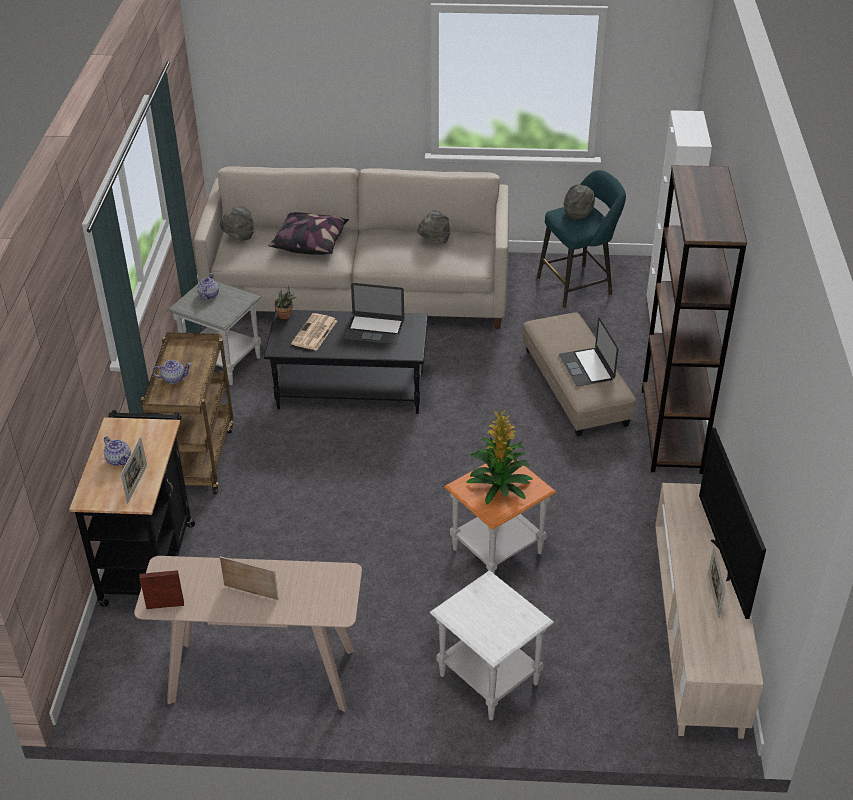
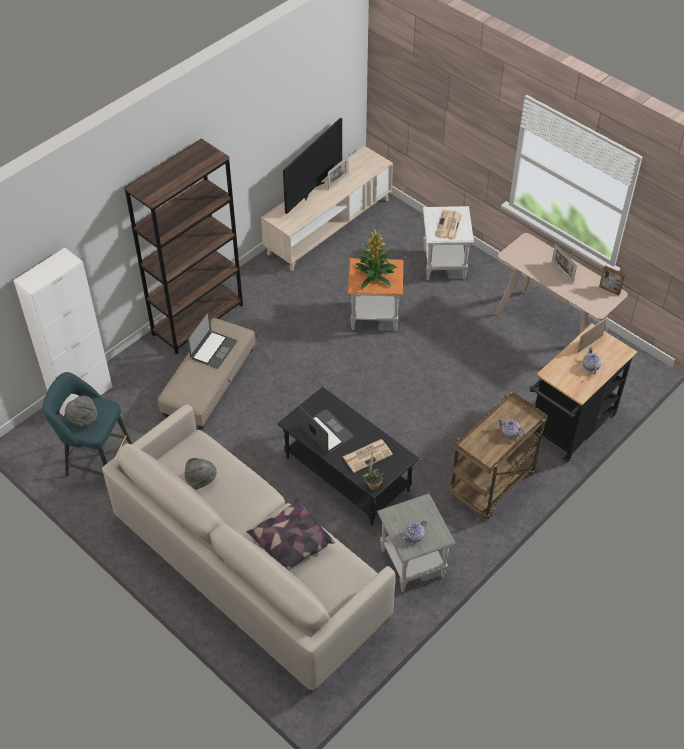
camera: 140 degrees left, 10 degrees up
(239, 237) = (336, 595): grey hat -> none
(486, 612) = (448, 225): none -> newspaper

